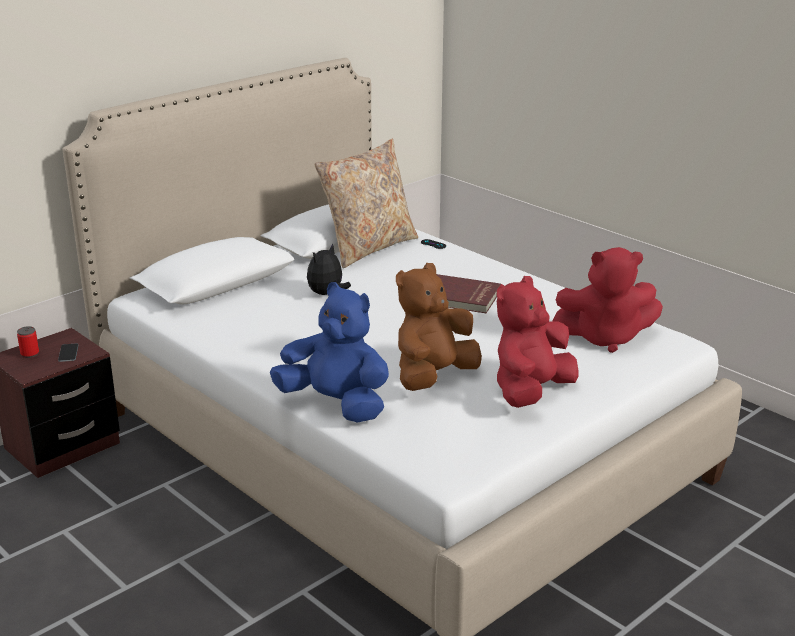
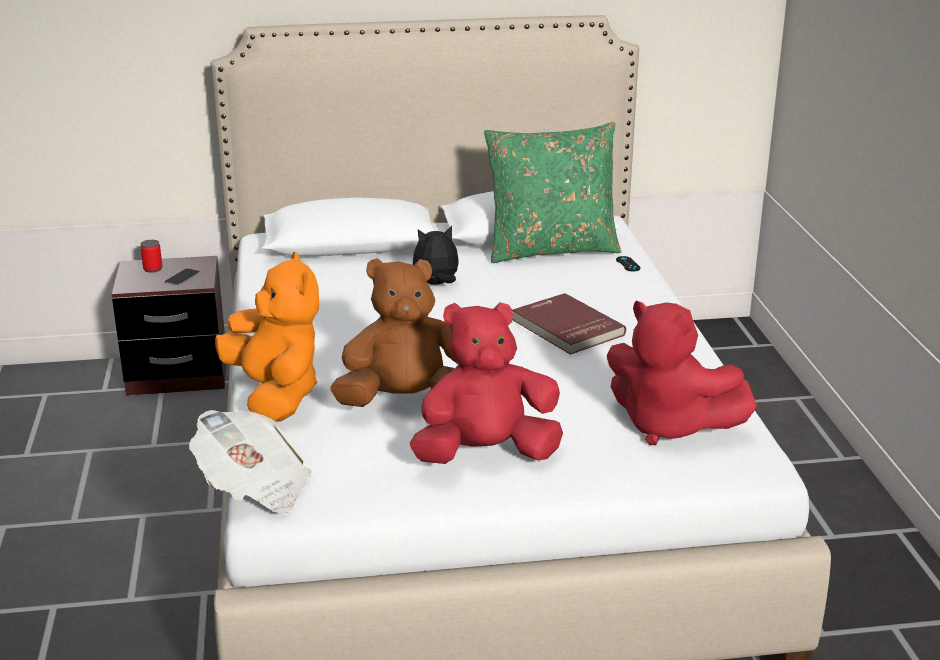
camera: 35 degrees right, 0 degrees up
(336, 404) = (275, 395): blue plush toy -> orange plush toy
(368, 247) = (551, 249): beige pillow -> green pillow
(422, 468) = (254, 487): none -> newspaper

